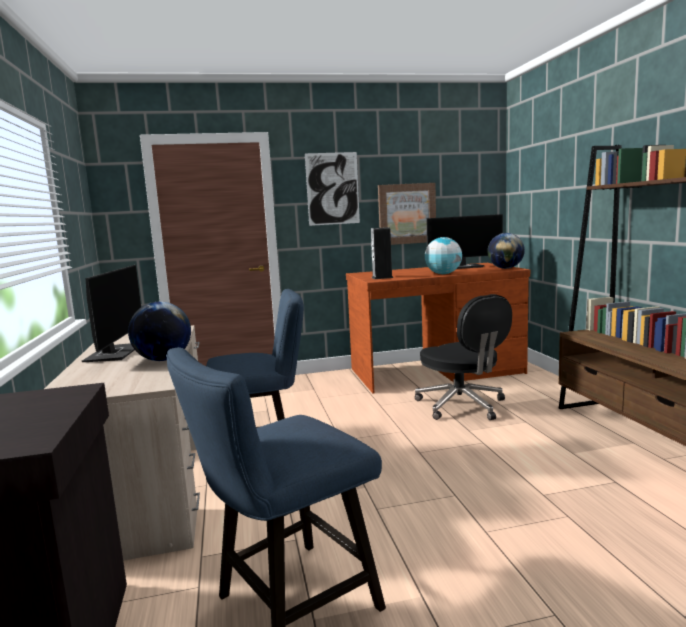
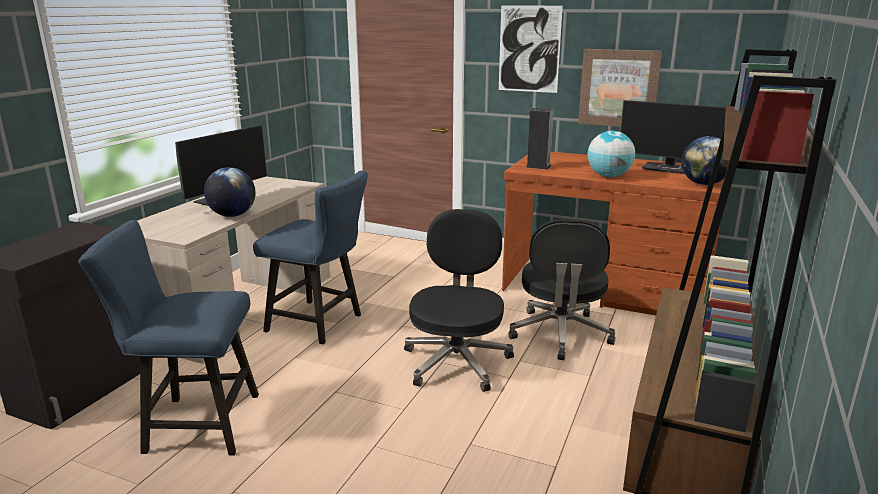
camera: 35 degrees right, 10 degrees up
(428, 447) = (457, 361): none -> black office chair

